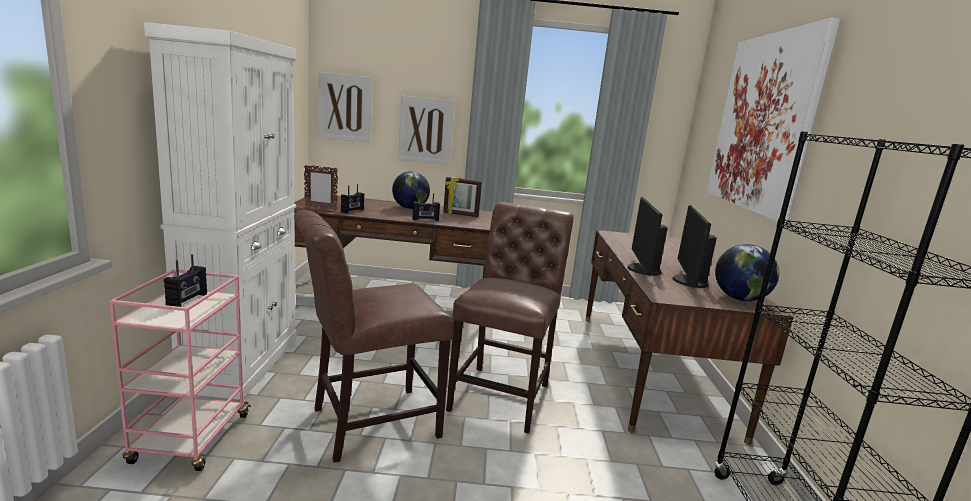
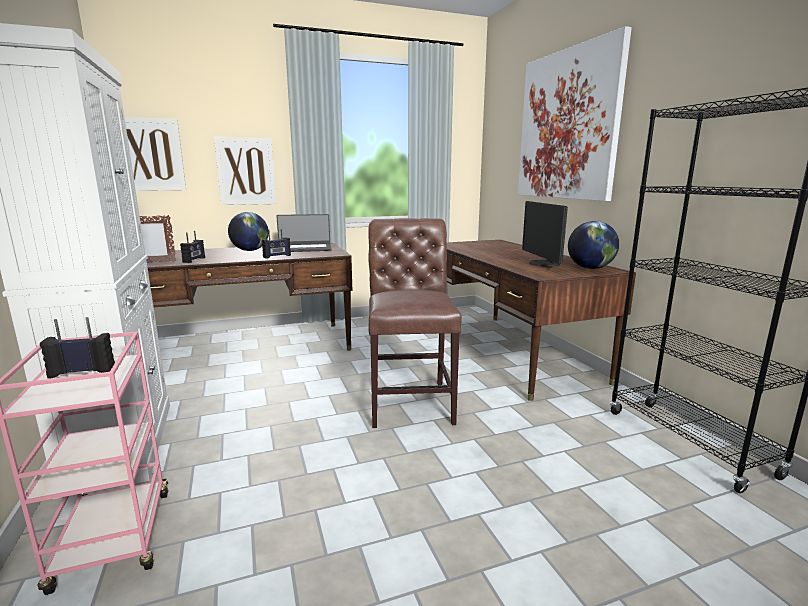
camera: 20 degrees left, 0 degrees up
(187, 300) = (82, 372): radio -> radio turned 90 degrees counterclockwise
(368, 423) = (307, 461): brown chair -> none
(460, 214) = (304, 248): picture frame -> laptop
(642, 270) = (501, 262): monitor -> none

